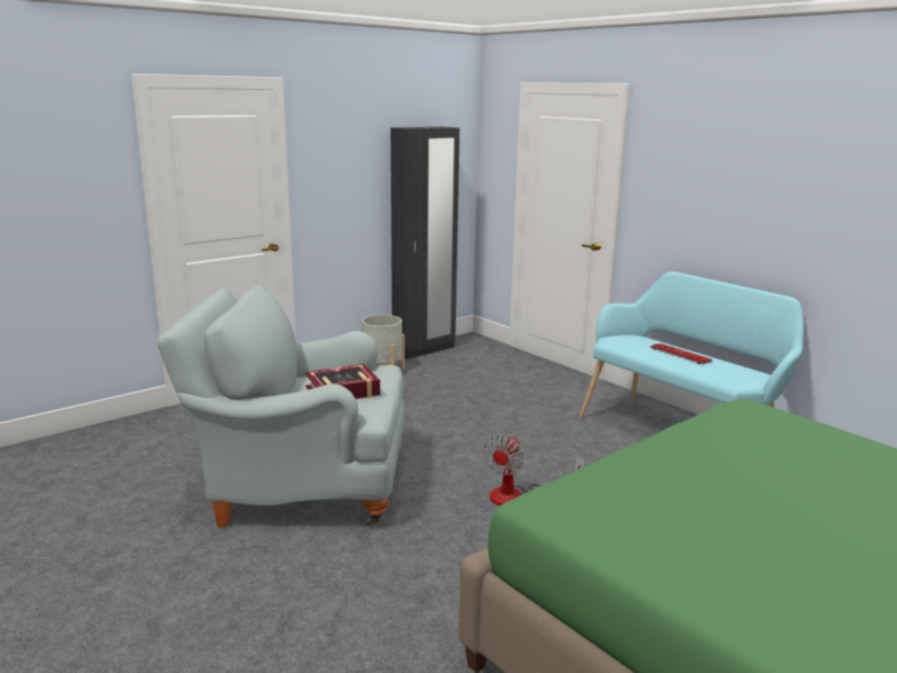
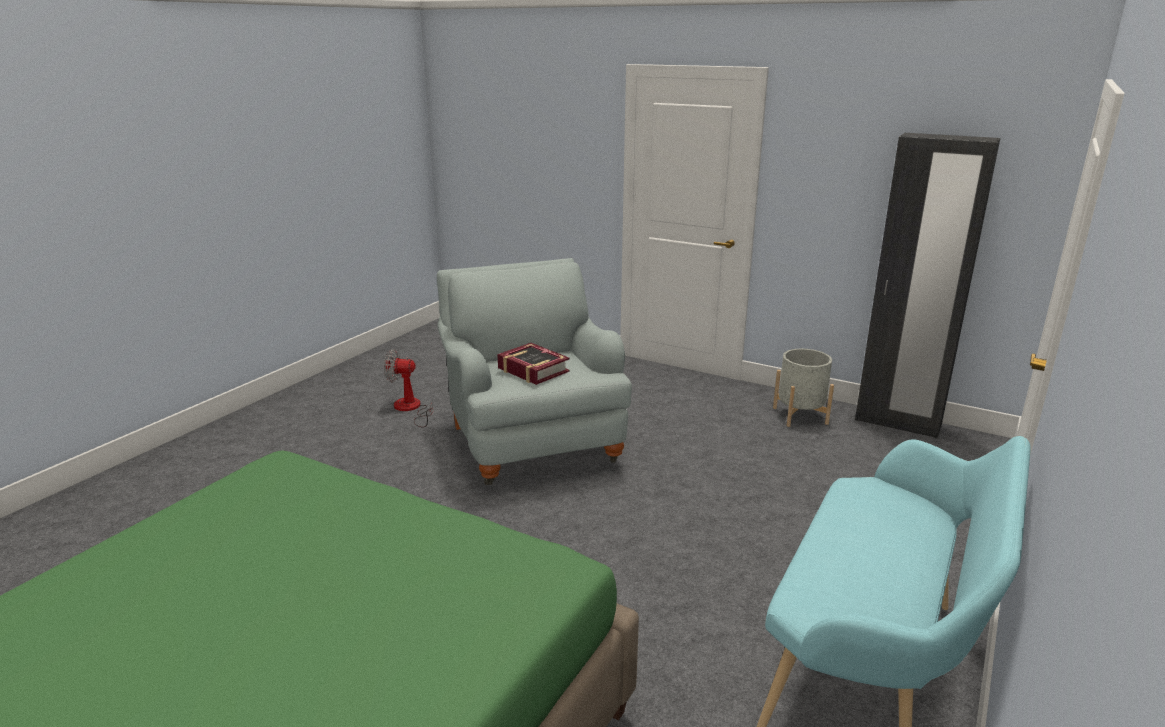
camera: 70 degrees right, 5 degrees up
(518, 496) = (588, 553): fan -> fan (411, 409)
(680, 355) = (870, 546): keyboard -> none

